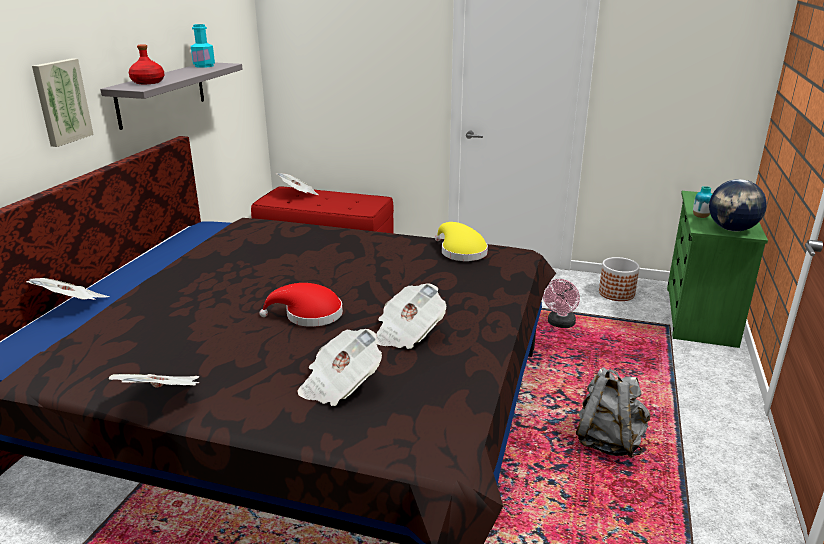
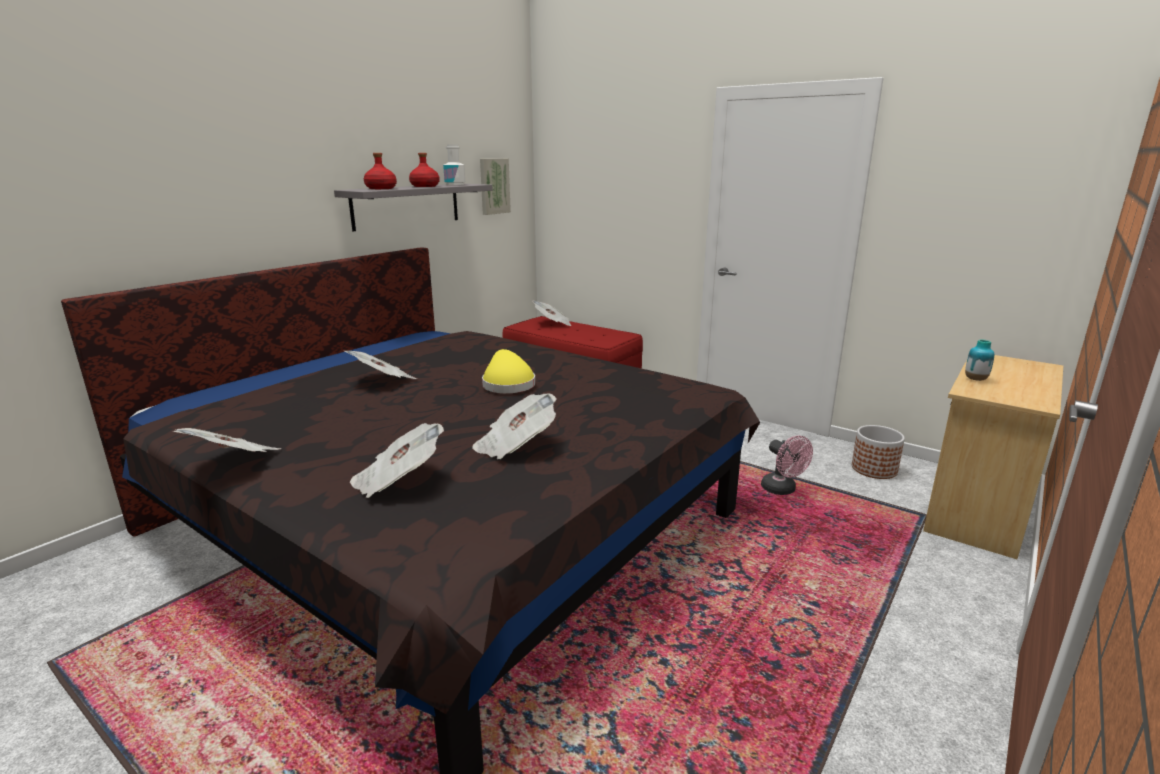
camera: 20 degrees right, 5 degrees down
(61, 102) = (287, 195): picture -> picture (493, 186)
(73, 305) = (254, 377): newspaper -> newspaper (383, 381)
(182, 73) = (424, 186): none -> red bottle
(204, 66) = (455, 184): turquoise bottle -> white bottle
(309, 315) = (436, 414): red hat -> none
(461, 252) = (647, 381): yellow hat -> yellow hat (507, 384)
(560, 324) = (782, 490): pink fan -> pink fan turned 75 degrees counterclockwise
(608, 441) = (766, 632): grey backpack -> none
(700, 315) = (977, 511): green dresser -> beige dresser
(732, 229) = (1012, 397): globe -> none

